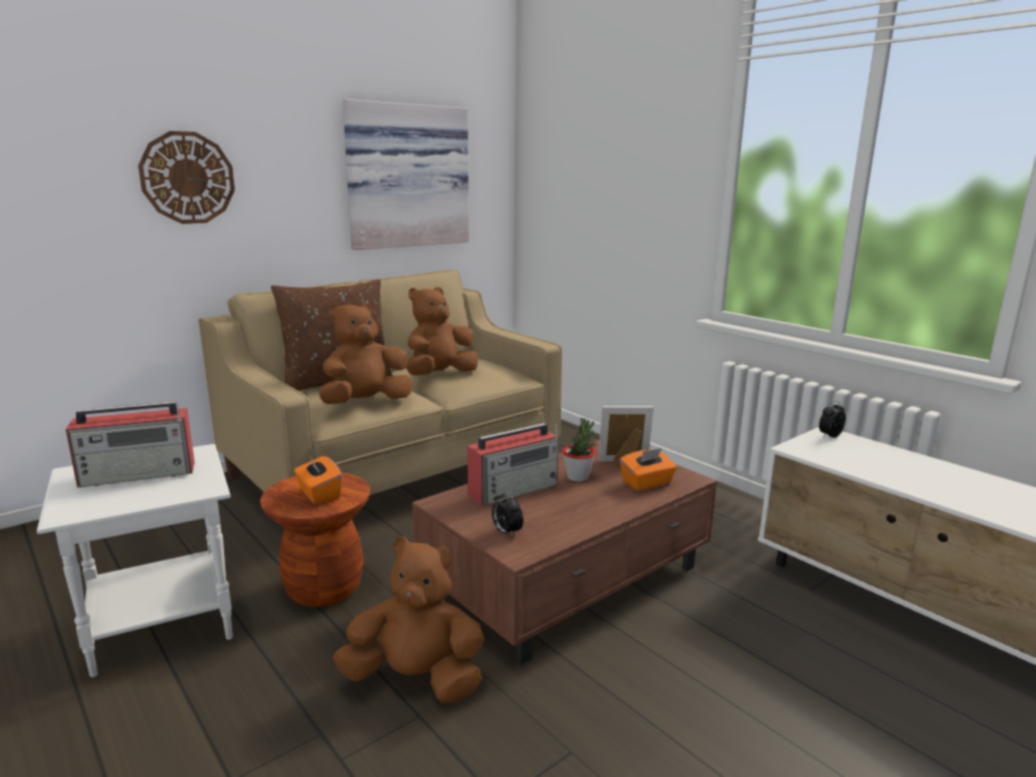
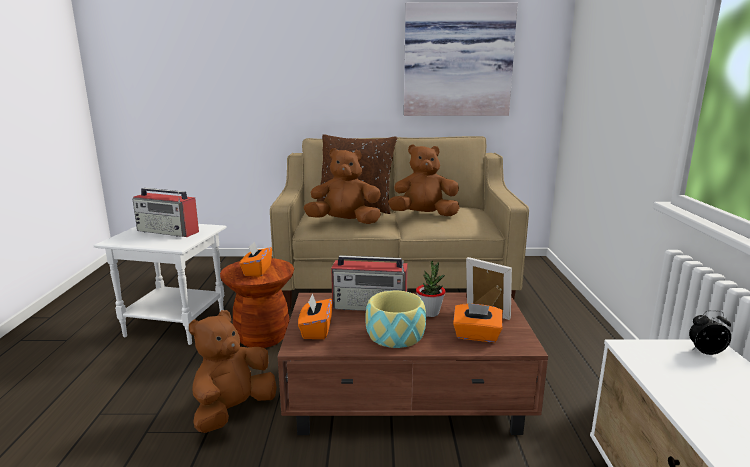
camera: 40 degrees right, 0 degrees up
(187, 178) = (294, 62): wall clock -> none
(416, 679) = (233, 411): brown plush toy -> brown plush toy turned 105 degrees counterclockwise
(506, 532) = (316, 330): alarm clock -> orange tissue box
(584, 507) = (396, 334): none -> bowl

